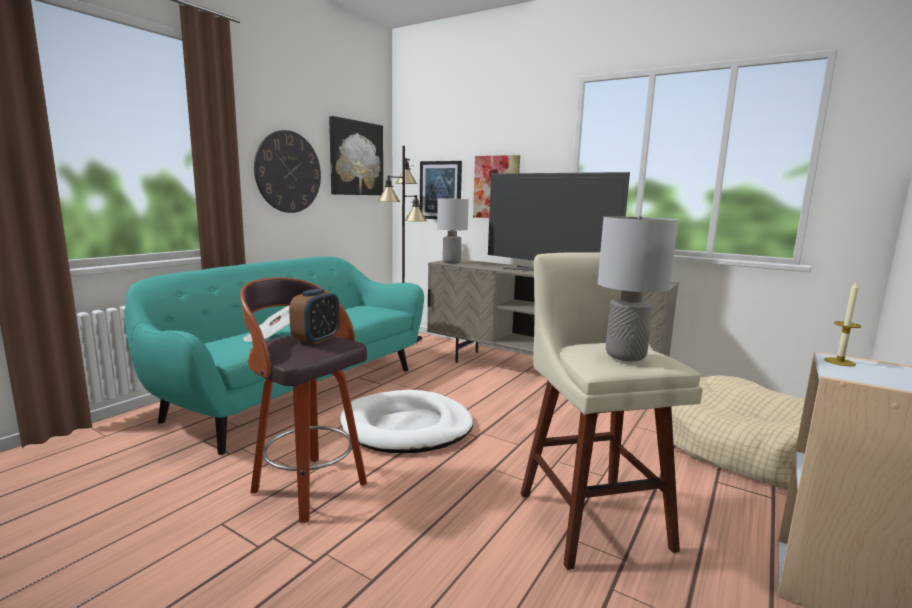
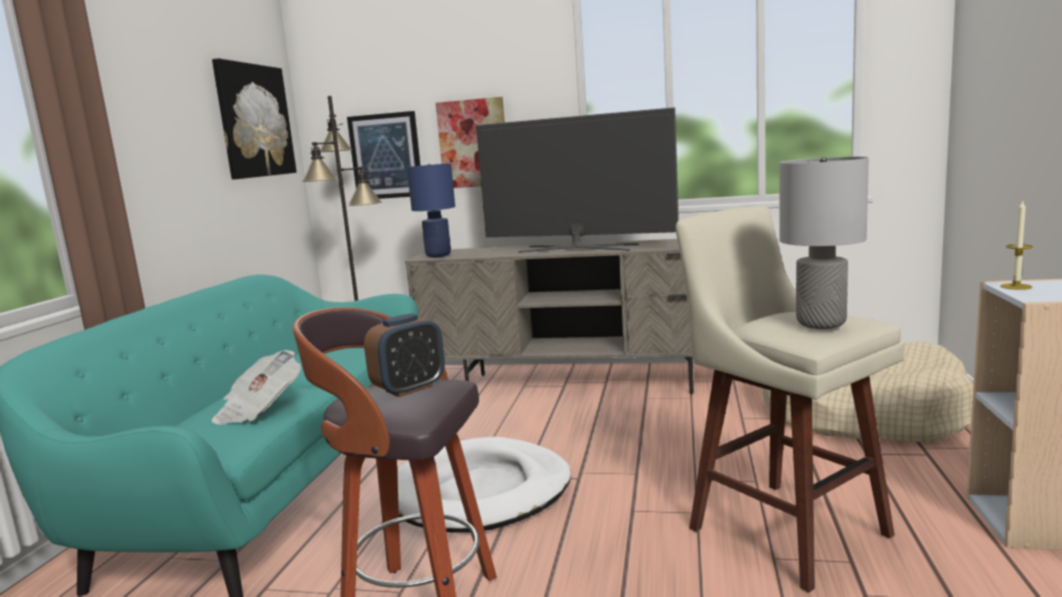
camera: 20 degrees left, 0 degrees up
(288, 172) = (171, 152): wall clock -> none
(316, 340) = (409, 388): alarm clock -> alarm clock turned 45 degrees clockwise
(451, 263) = (439, 256): grey table lamp -> blue table lamp

